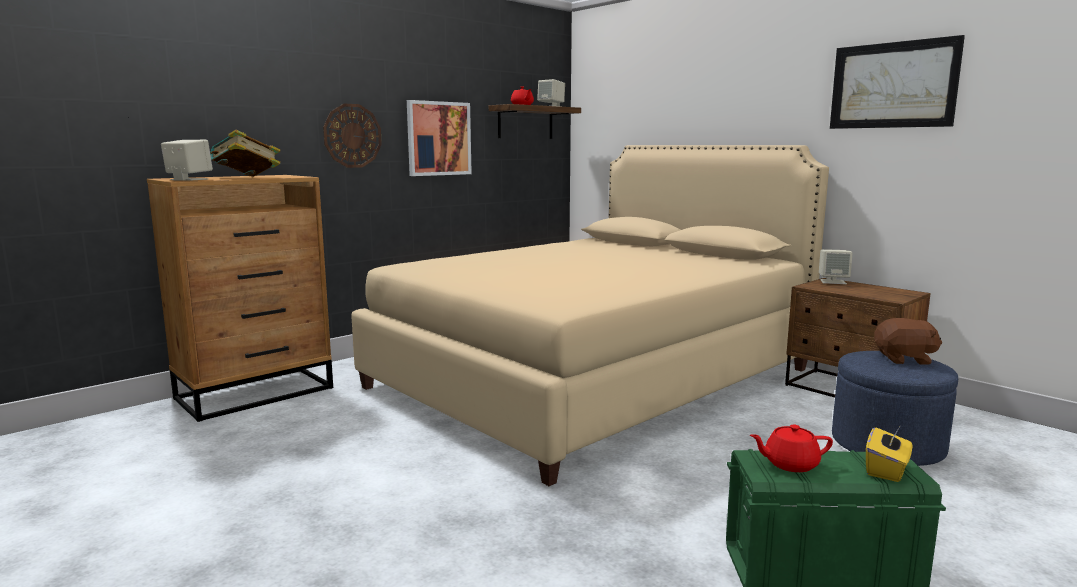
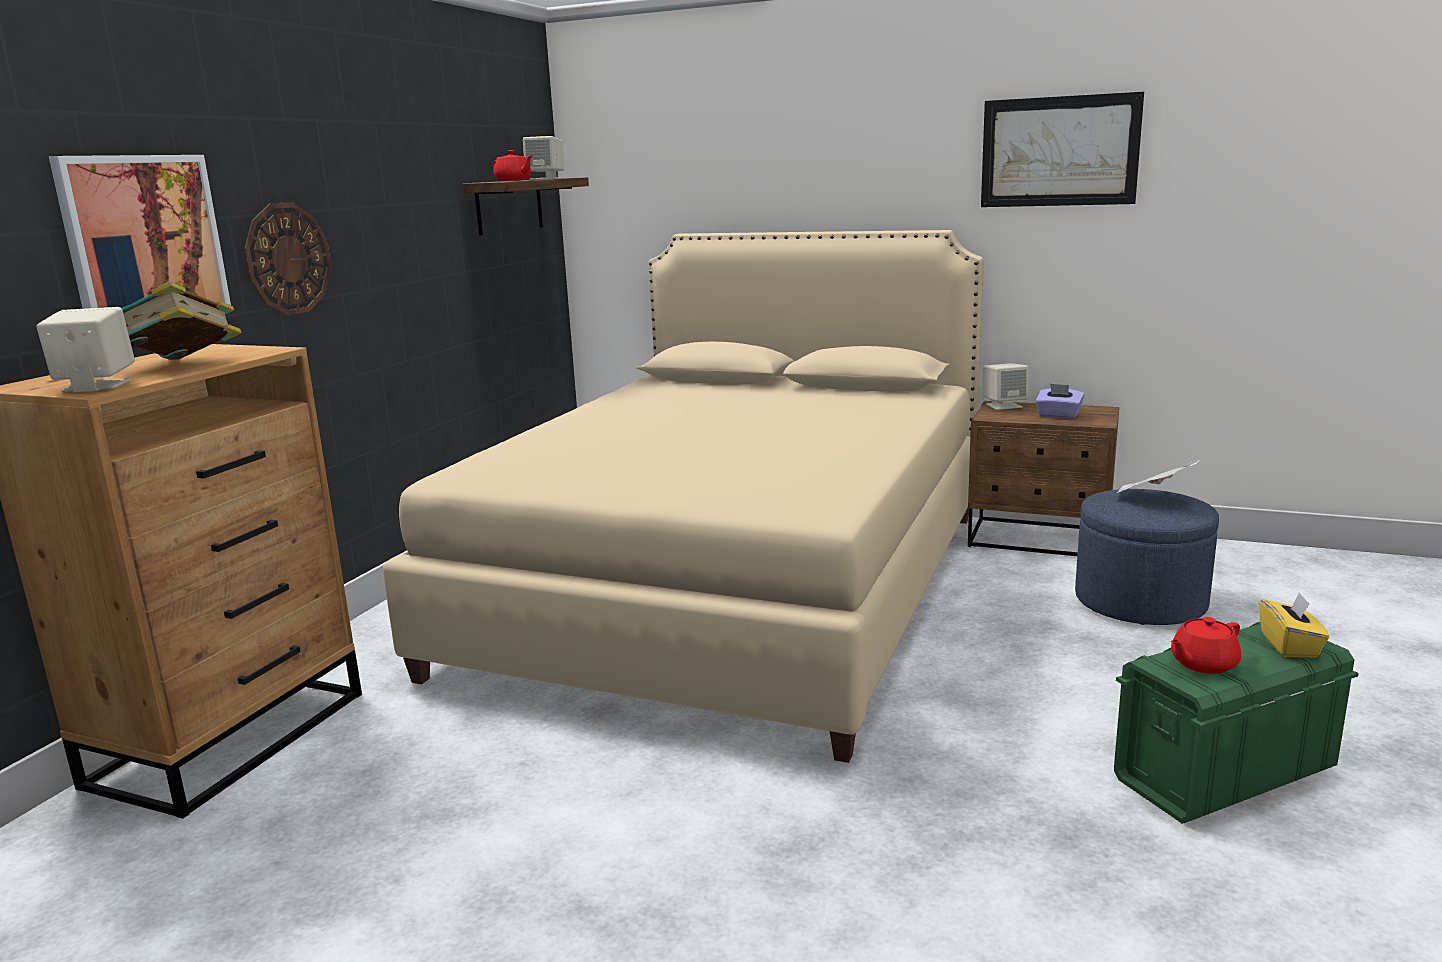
camera: 25 degrees left, 5 degrees up
(438, 138) = (405, 246): picture -> picture (144, 240)
(866, 291) = (1058, 416): none -> purple tissue box
(904, 359) = (1152, 498): brown plush toy -> newspaper

